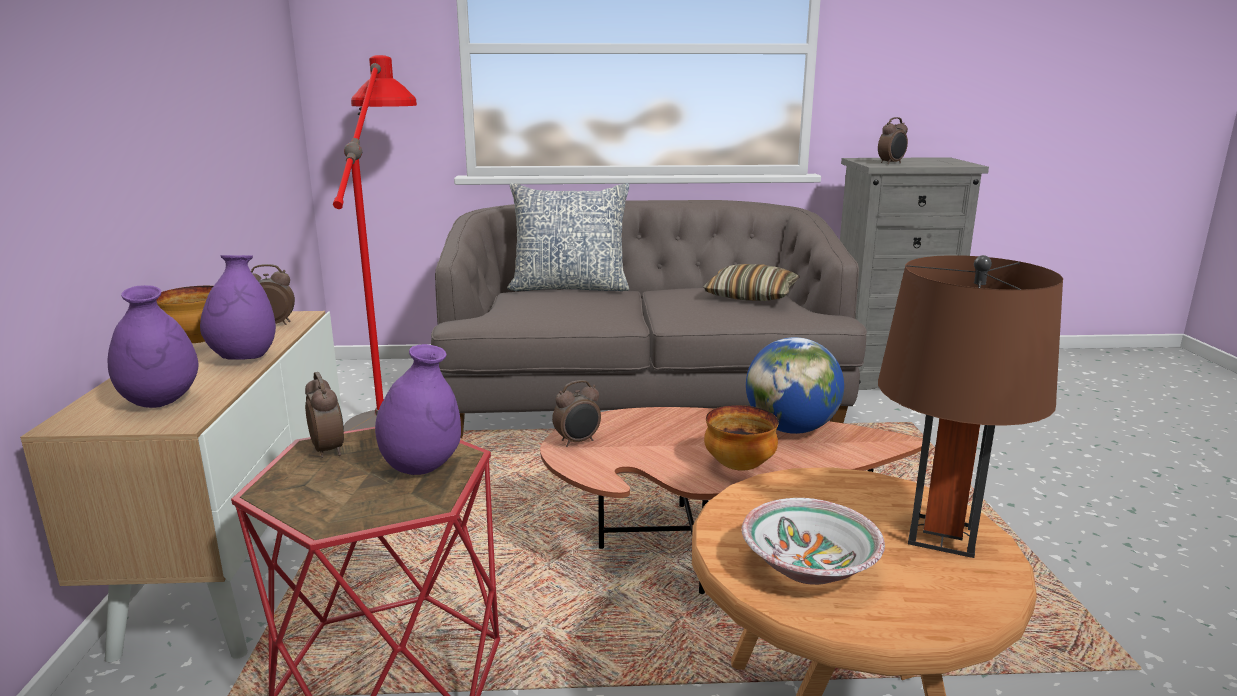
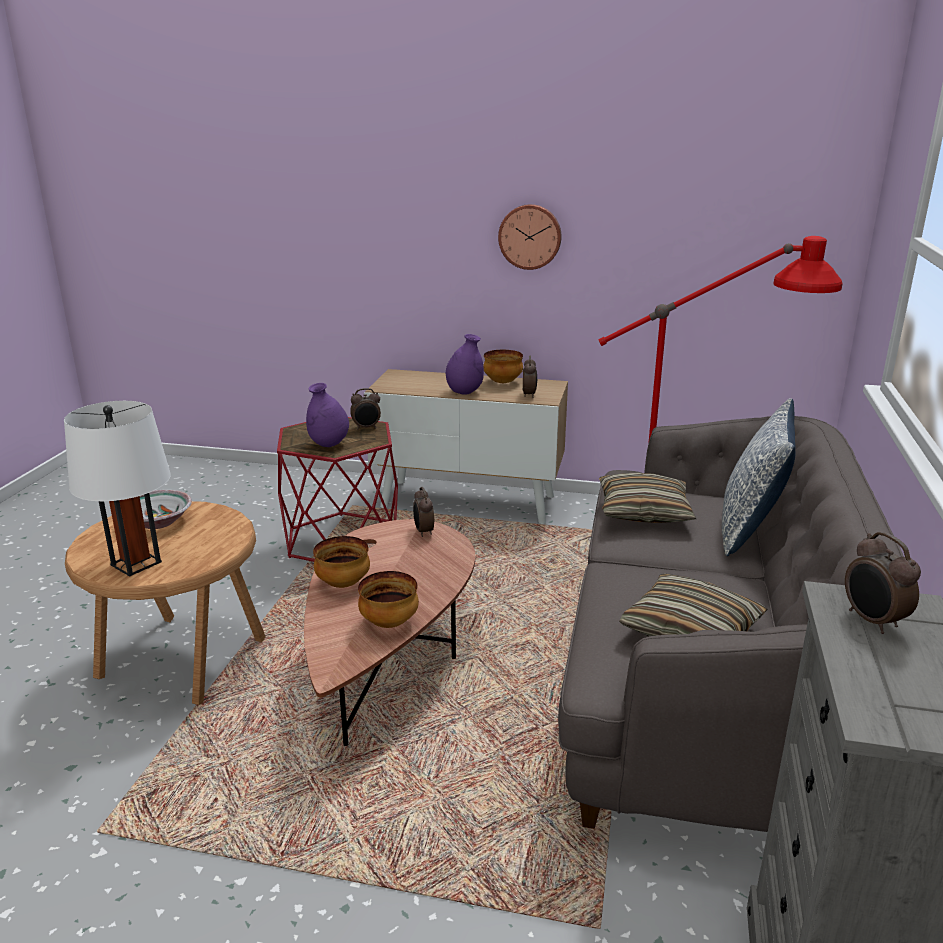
camera: 105 degrees right, 5 degrees up
(121, 89) = (530, 236): none -> wall clock
(161, 402) = (409, 383): purple vase -> none
(559, 310) = (644, 511): none -> pillow
(790, 429) = (390, 623): globe -> bowl
(942, 536) = (136, 563): brown table lamp -> white table lamp

